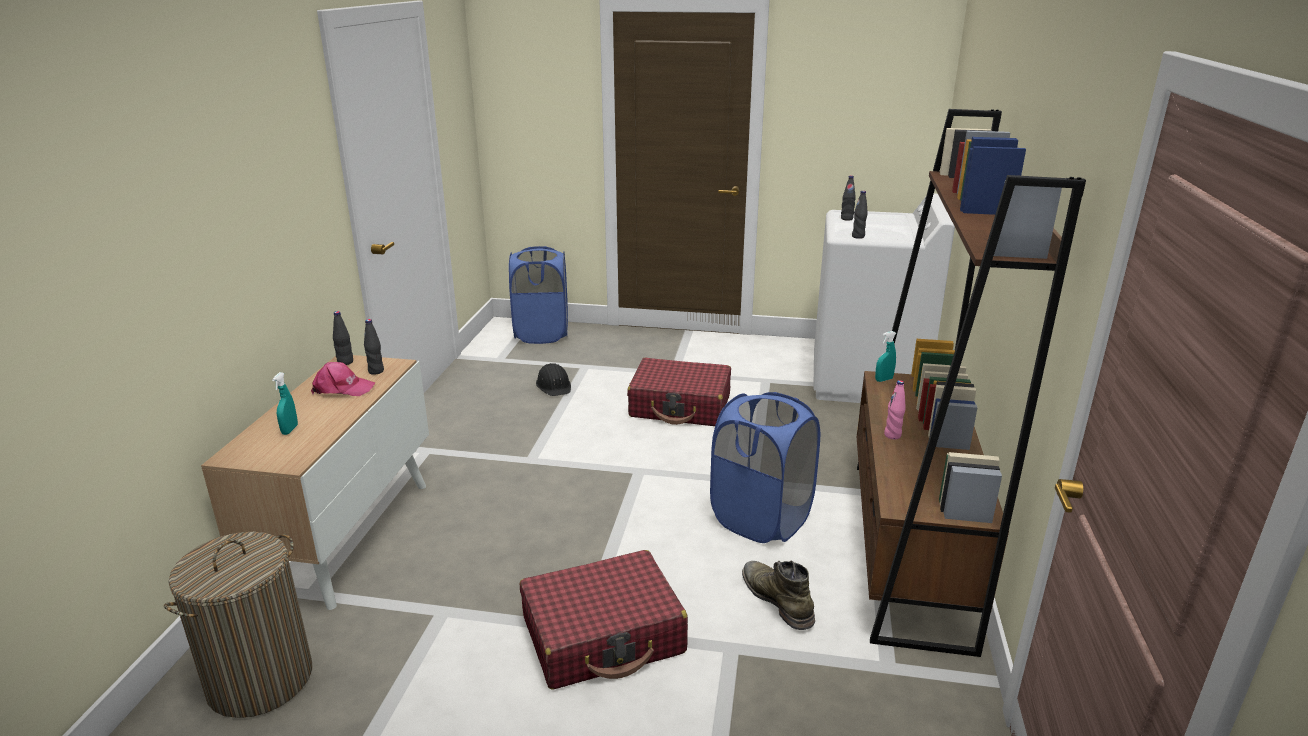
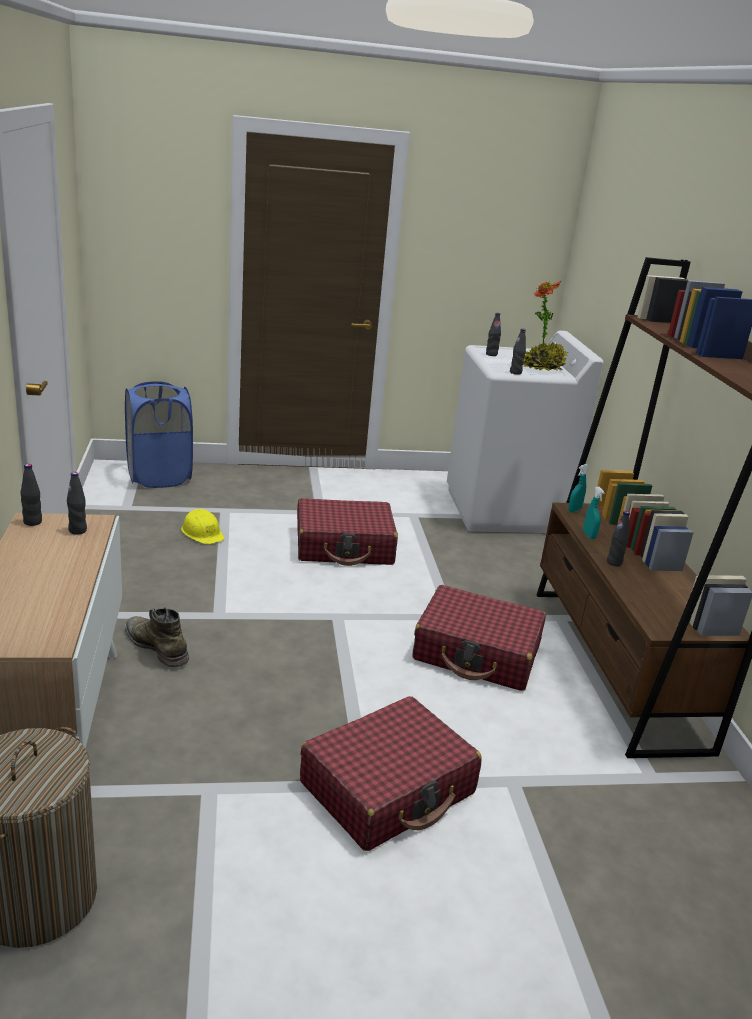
camera: 20 degrees left, 0 degrees up
(290, 430) = (22, 606): turquoise spray bottle -> turquoise spray bottle (589, 535)
(342, 388) = (51, 553): pink cap -> none
(554, 386) = (202, 533): black hard hat -> yellow hard hat
(761, 519) = (477, 653): blue laundry basket -> red suitcase
(777, 599) = (529, 728): green boot -> green boot (156, 646)
(892, 435) = (614, 562): pink bottle -> black bottle
(893, 231) = (541, 367): none -> potted plant

